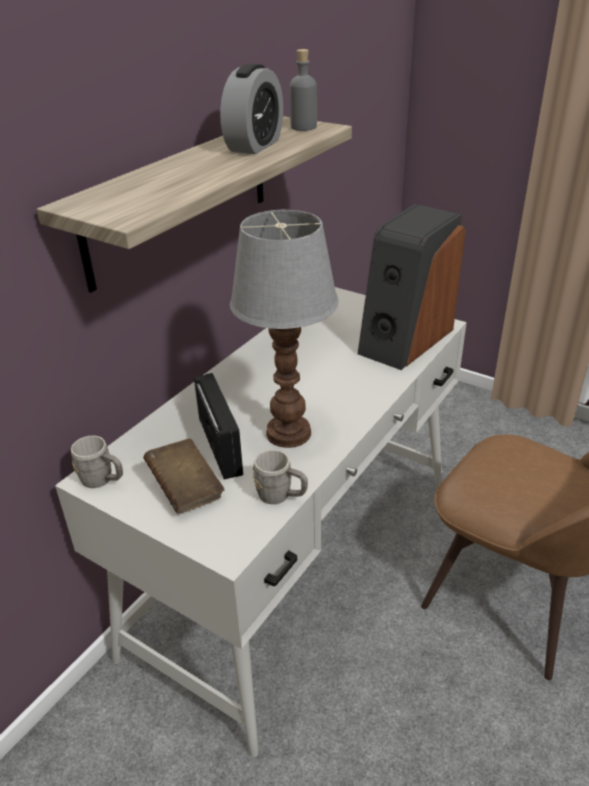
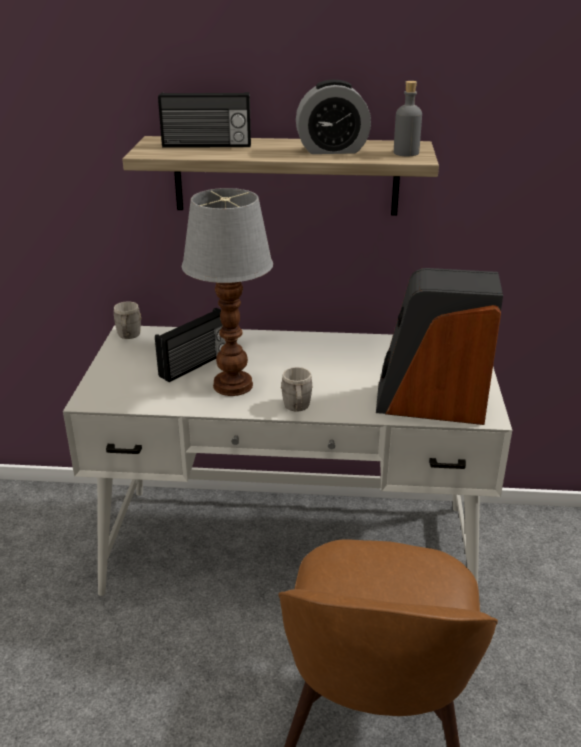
camera: 60 degrees right, 5 degrees down
(147, 186) = (207, 145): none -> radio
(186, 490) = (139, 367): brown book -> none
(281, 496) = (156, 403): grey mug -> grey mug (297, 408)

